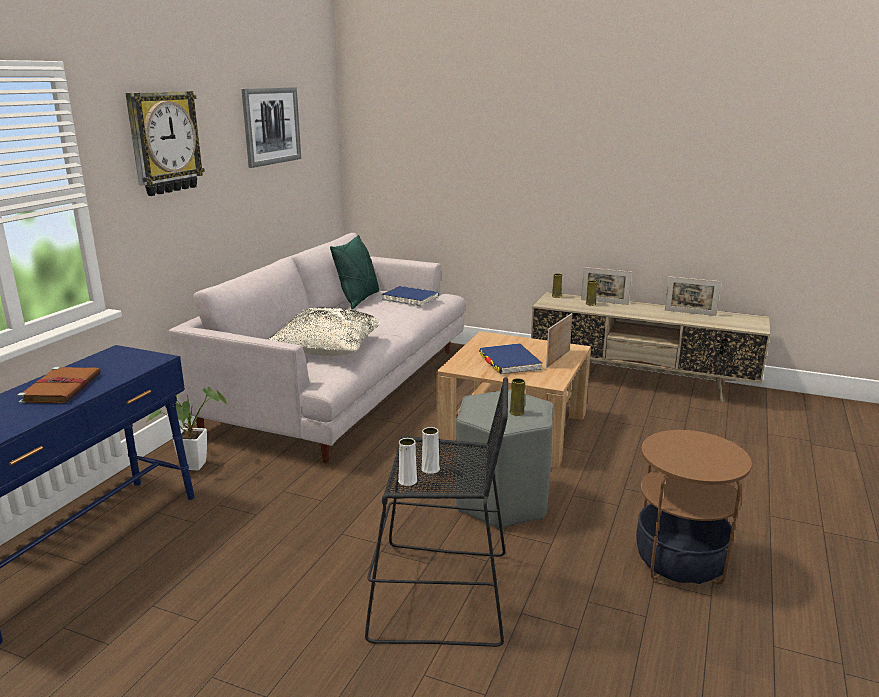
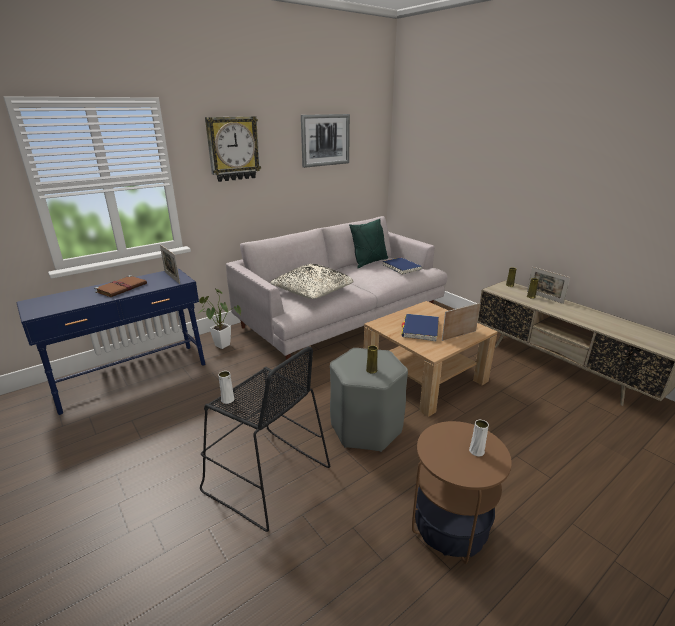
camera: 30 degrees right, 5 degrees up
(430, 469) = (251, 396): white vase -> white vase (476, 451)
(690, 313) = (614, 322): picture frame -> picture frame (172, 277)

